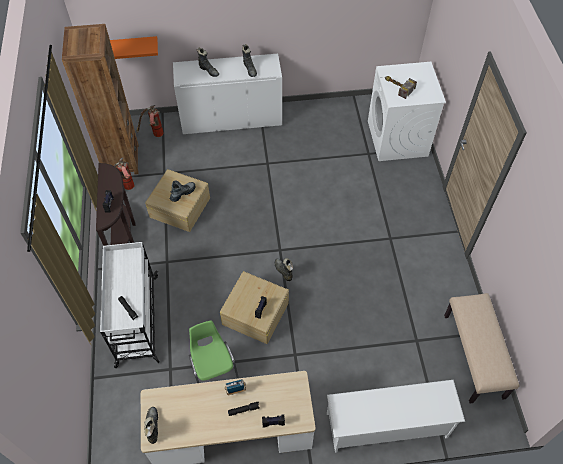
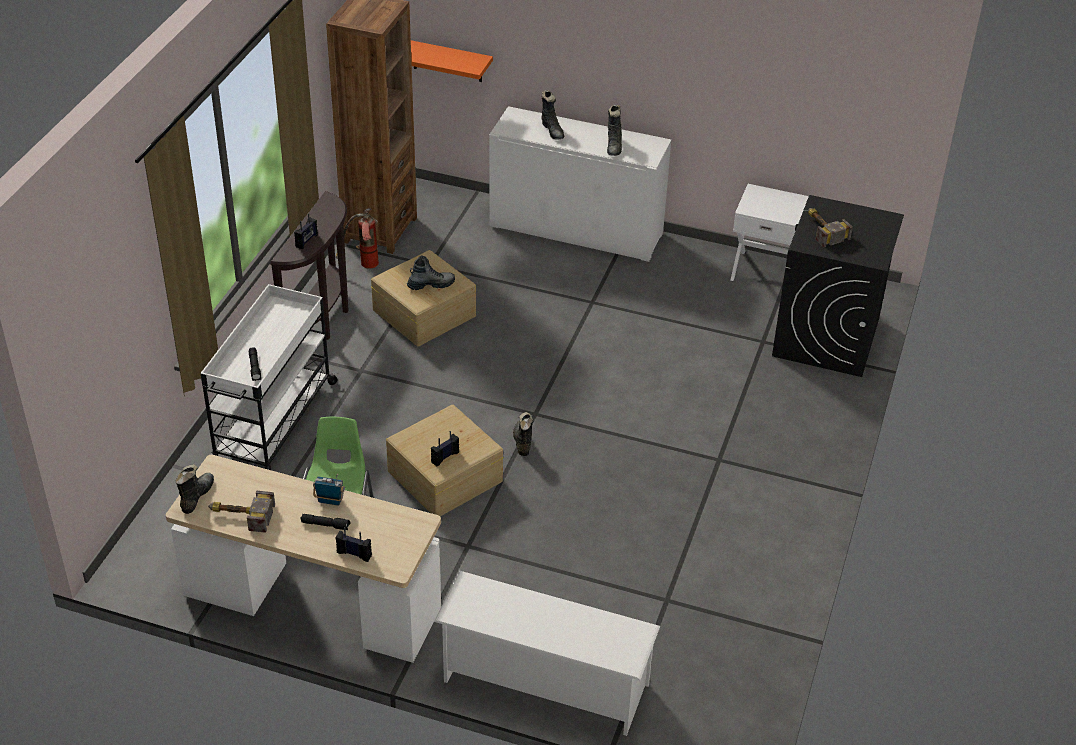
camera: 25 degrees right, 15 degrees down
(154, 135) = (447, 214): fire extinguisher -> none
(188, 428) = (240, 515): none -> hammer
(343, 108) = (763, 270): none -> white nightstand
(397, 139) = (826, 338): white washing machine -> black washing machine
(474, 356) = (746, 654): beige bench -> none

